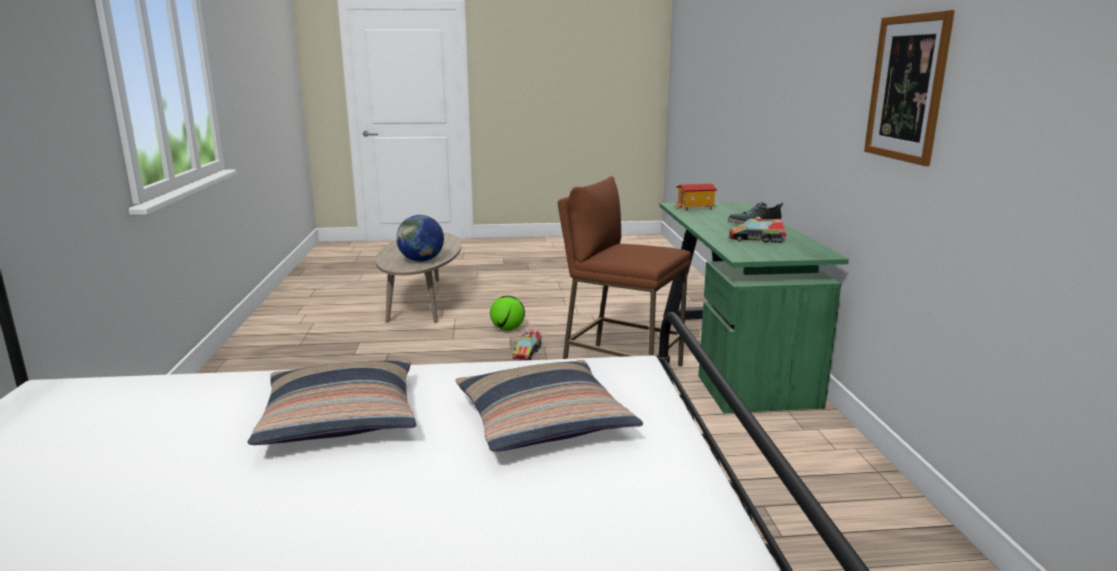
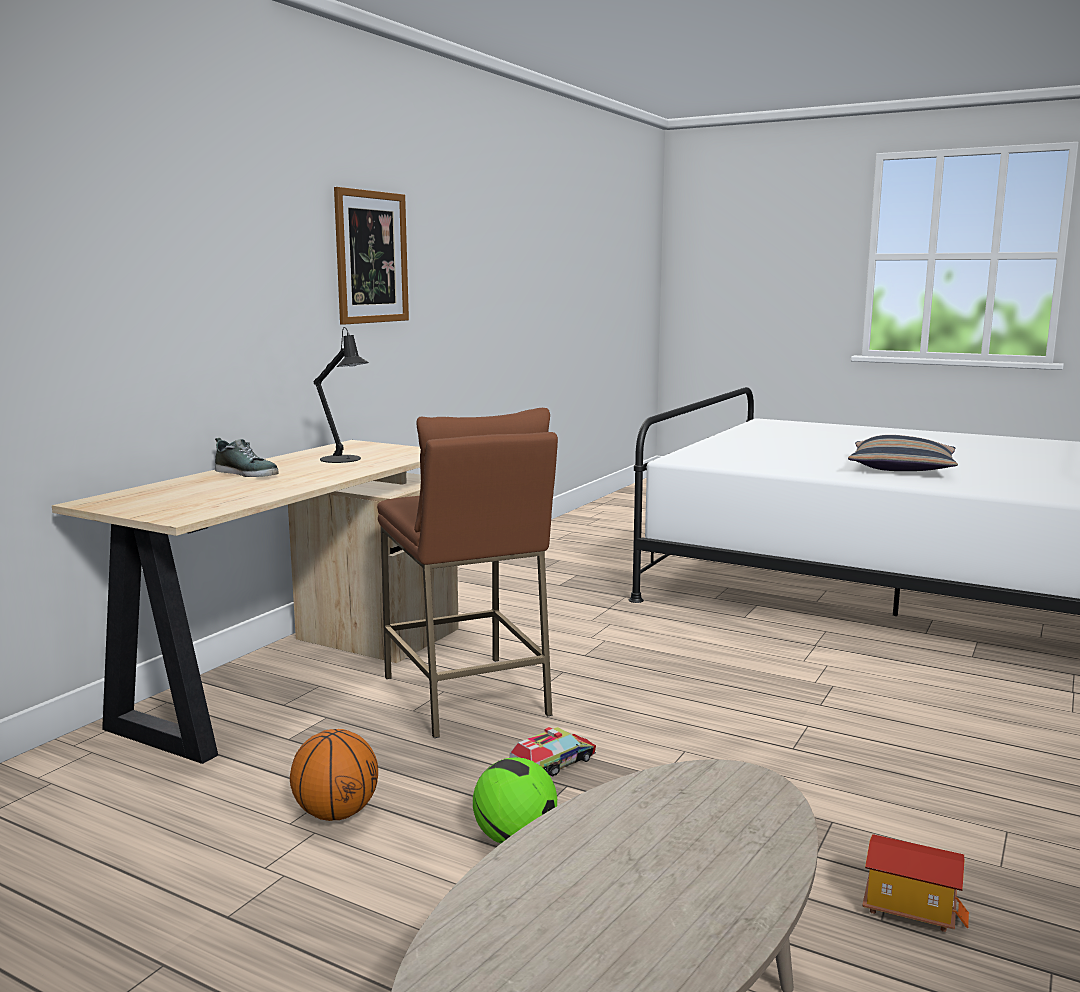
camera: 145 degrees left, 5 degrees down
(421, 260) = (675, 803): globe -> none
(543, 421) = (772, 454): pillow -> none
(581, 319) = (336, 814): none -> basketball
(695, 208) = (192, 504): toy house -> toy house (910, 907)
(729, 354) = (293, 675): green desk -> beige desk
(756, 239) = (344, 460): toy truck -> black table lamp

